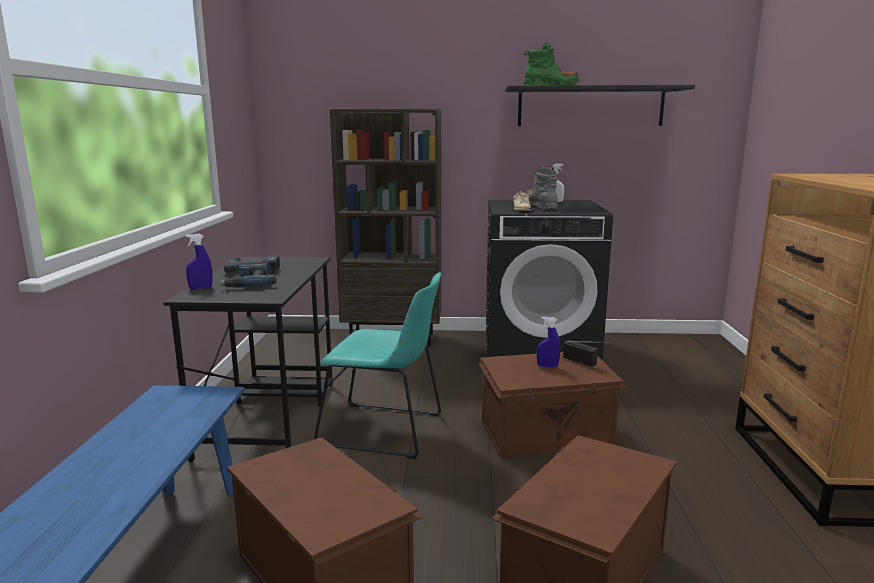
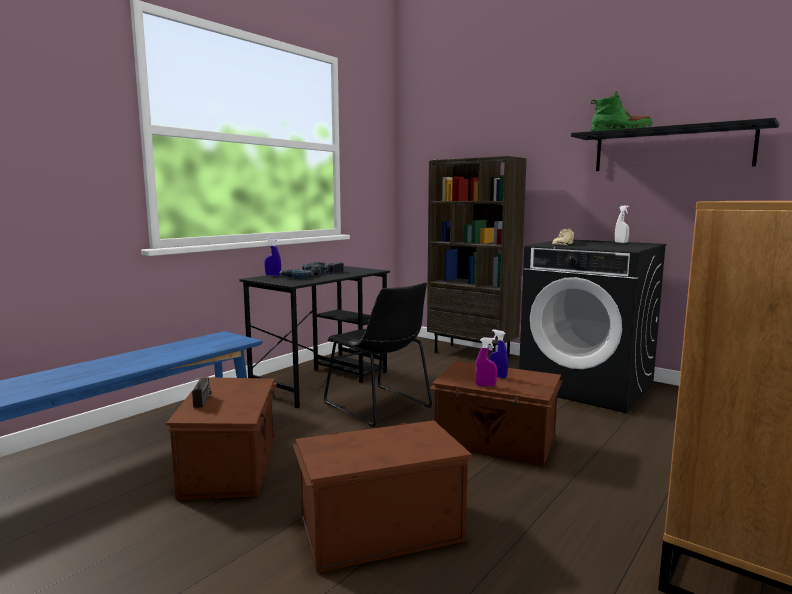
camera: 35 degrees right, 5 degrees down
(386, 430) = (380, 406): turquoise chair -> black chair
(540, 206) = (589, 244): grey boot -> none
(553, 380) = (485, 385): none -> purple spray bottle
(588, 363) = (536, 382): radio -> radio (201, 404)

